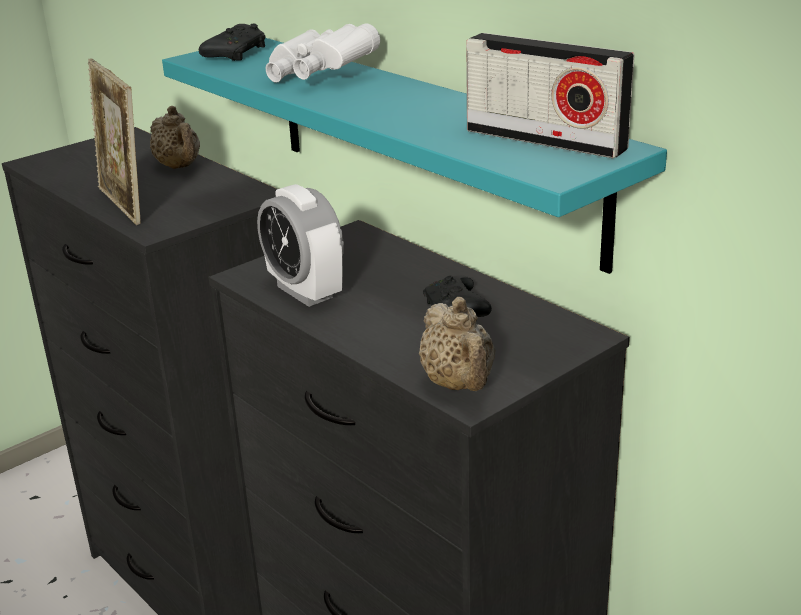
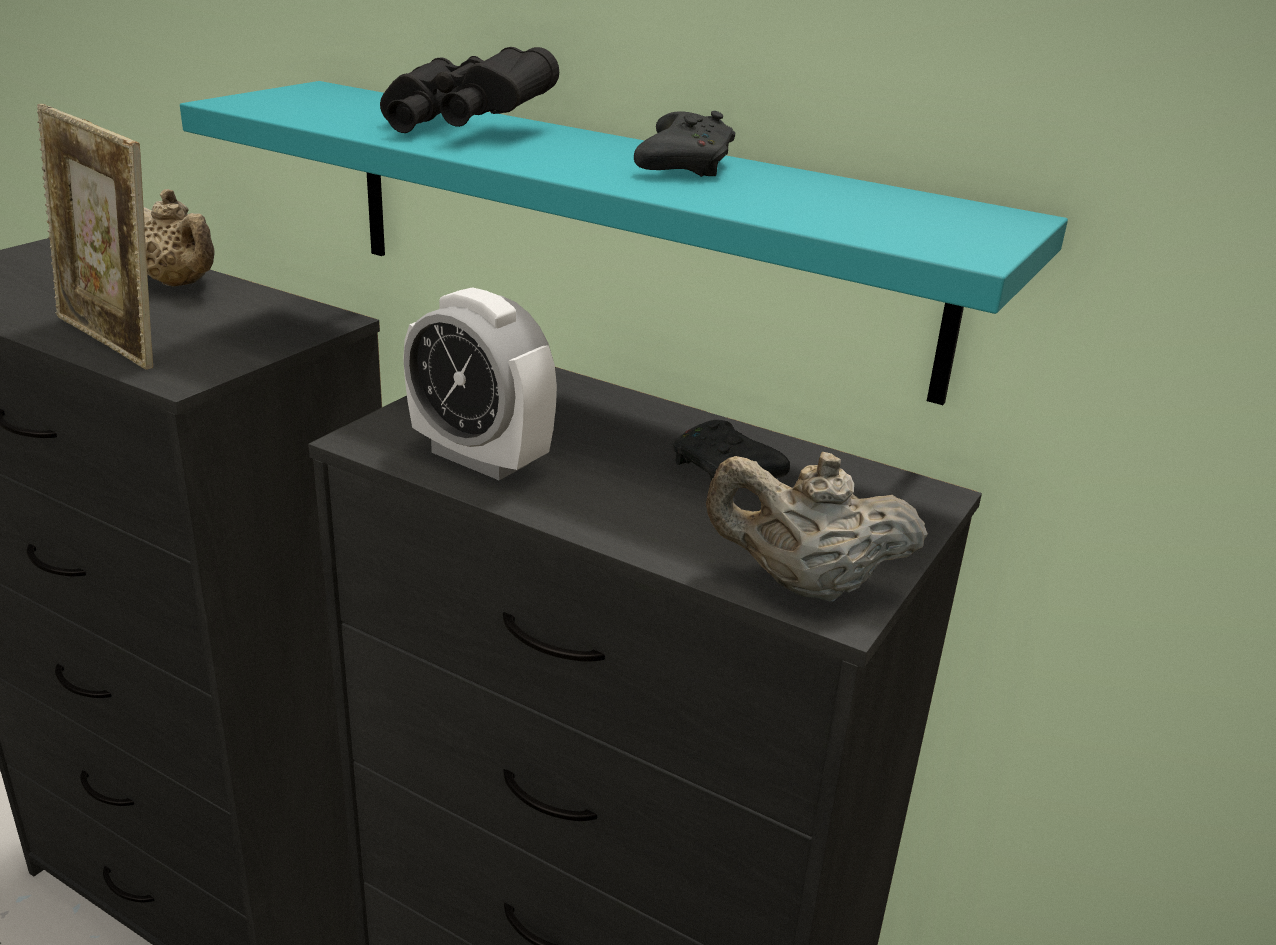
camera: 20 degrees left, 0 degrees up
(237, 54) = (302, 99): black game controller -> black game controller (684, 165)
(317, 77) = (460, 128): white binoculars -> black binoculars
(459, 385) = (805, 585): beige teapot -> beige teapot turned 135 degrees clockwise
(545, 140) = (893, 207): radio -> none

